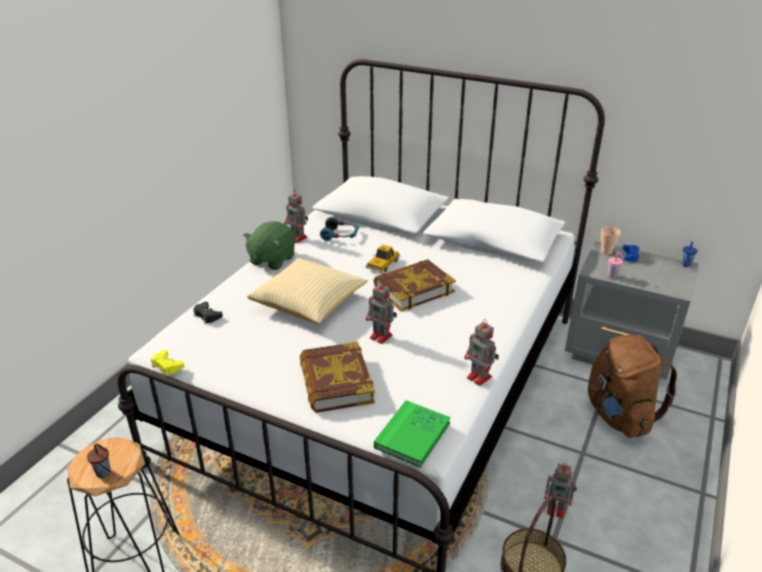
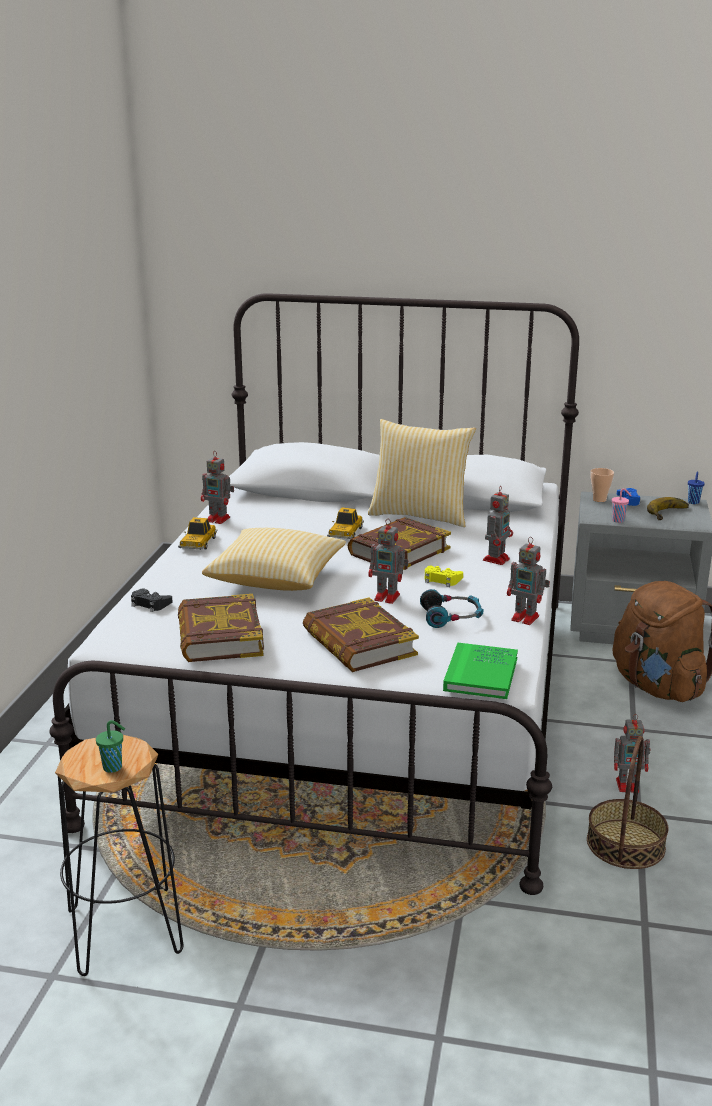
camera: 15 degrees left, 10 degrees down
(104, 473) = (114, 767): brown cup -> green cup
(167, 366) = (132, 655): yellow game controller -> yellow game controller (441, 580)
(237, 357) = (219, 636): none -> book
(272, 259) = (198, 543): green plush toy -> toy car
(340, 235) = (272, 511): headphones -> headphones (451, 617)
(448, 254) = (420, 515): none -> pillow
(486, 309) = (496, 559): none -> toy robot
(660, 275) = (671, 514): none -> banana

